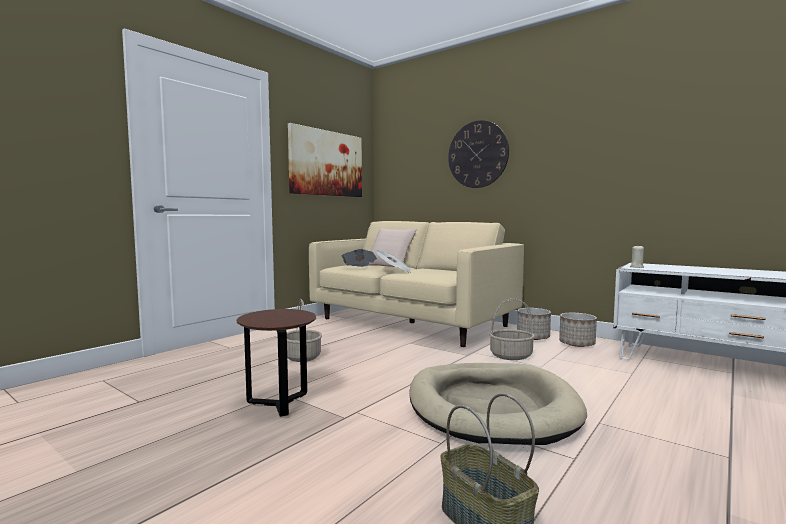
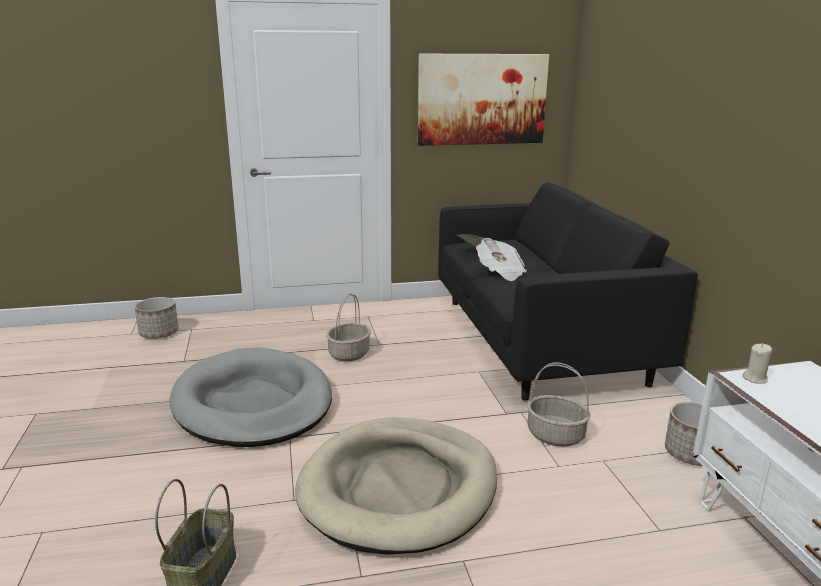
camera: 40 degrees right, 15 degrees up
(279, 404) = (253, 403): brown side table -> grey dog bed
(390, 265) = (533, 254): beige pillow -> none
(411, 323) = (537, 339): beige sofa -> black sofa
(477, 154) = (674, 106): wall clock -> none
(533, 337) = (650, 418): planter -> planter (159, 333)

